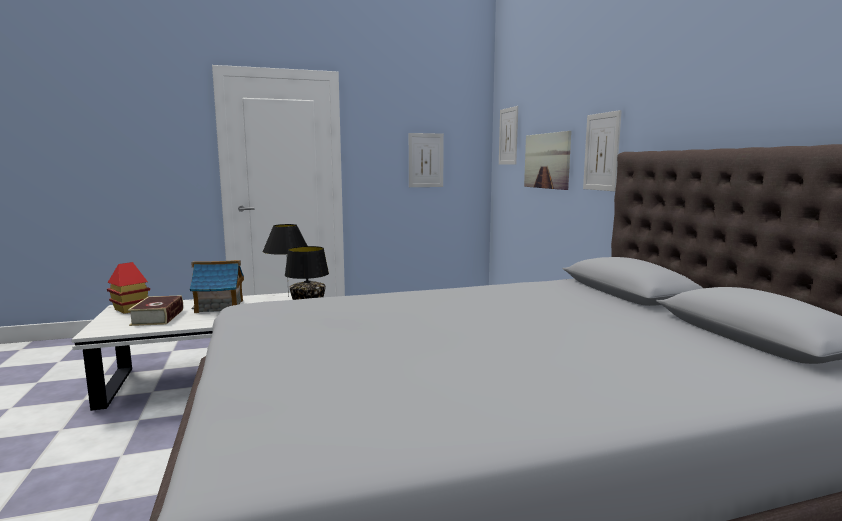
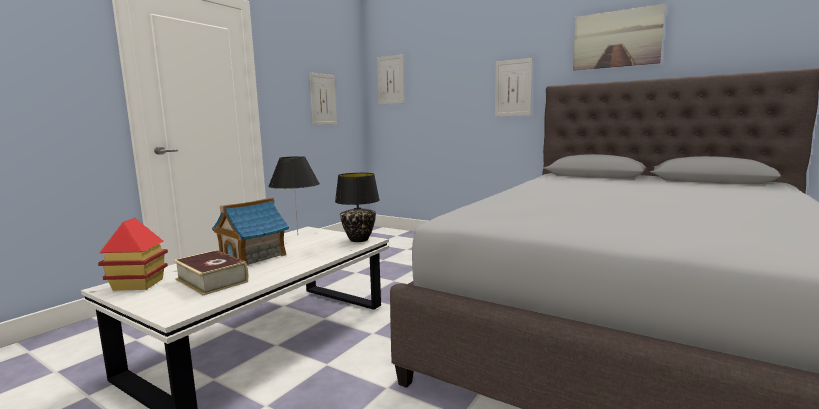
camera: 40 degrees left, 0 degrees up
(547, 161) = (446, 98): picture -> picture (616, 39)

